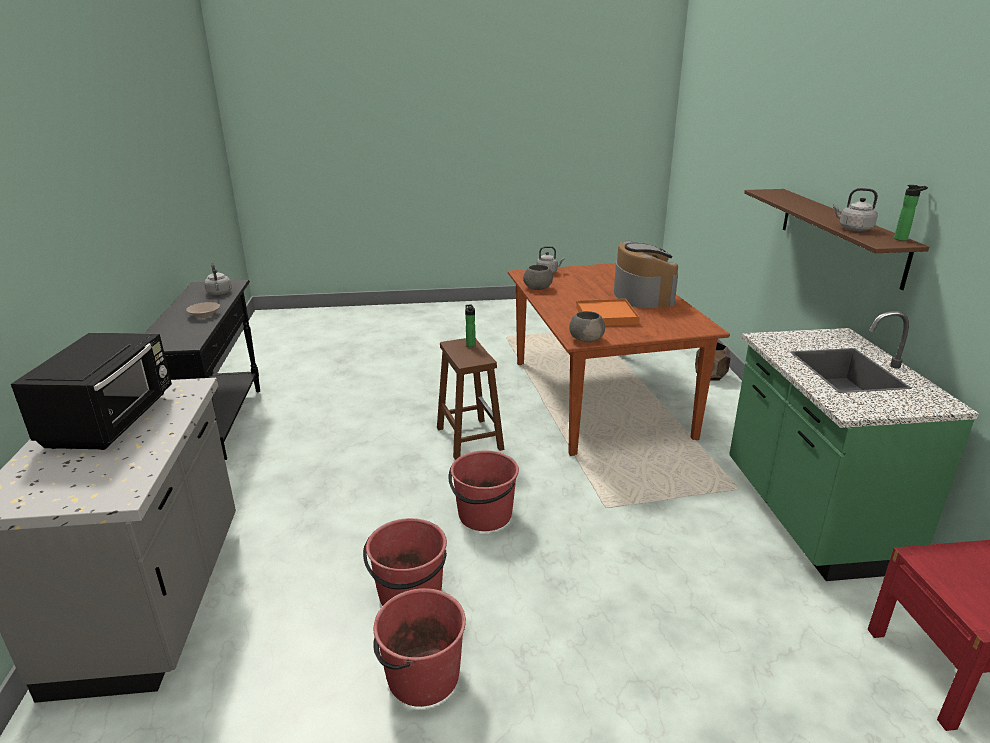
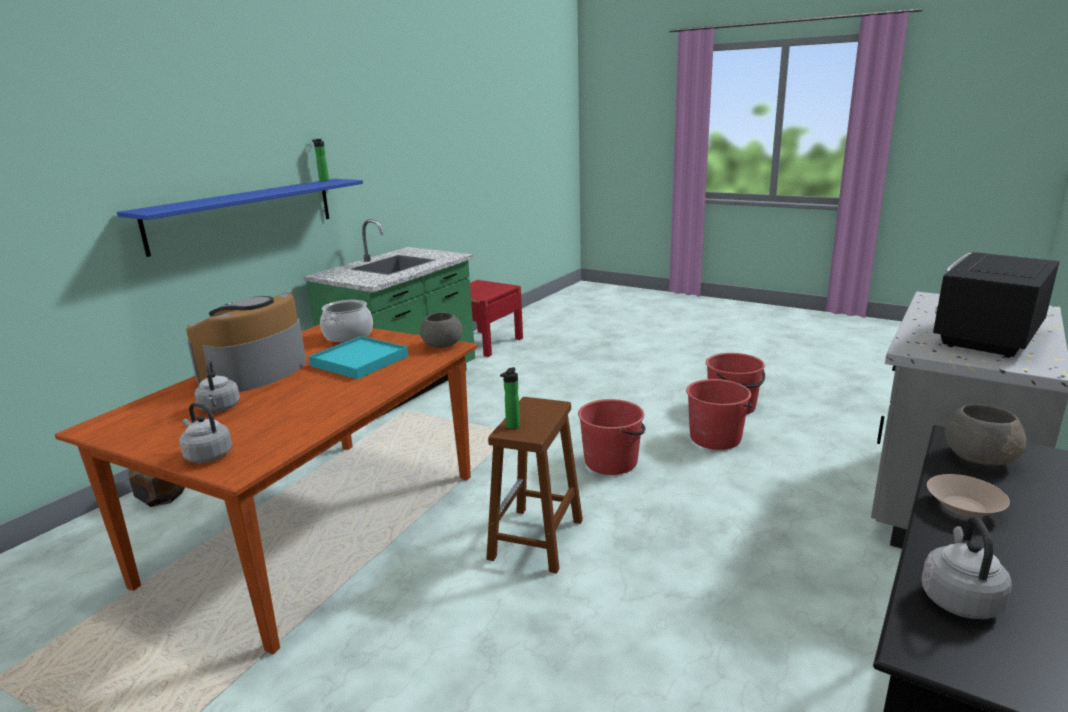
camera: 140 degrees left, 5 degrees down
(538, 288) = (311, 424): grey bowl -> grey bowl (978, 458)
(606, 316) = (359, 361): orange tray -> turquoise tray
(670, 327) = (348, 335): none -> cooking pot
(840, 234) = (244, 214): brown shelf -> blue shelf
(853, 229) = (308, 185): grey kettle -> grey kettle (219, 409)

